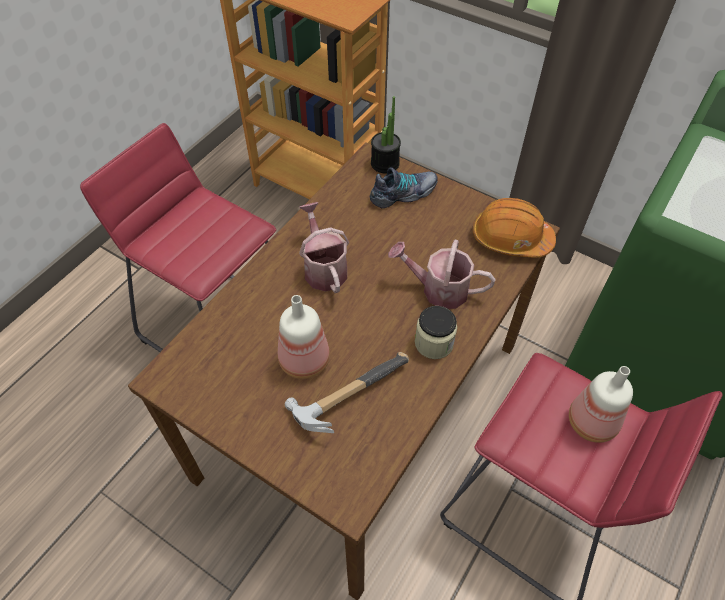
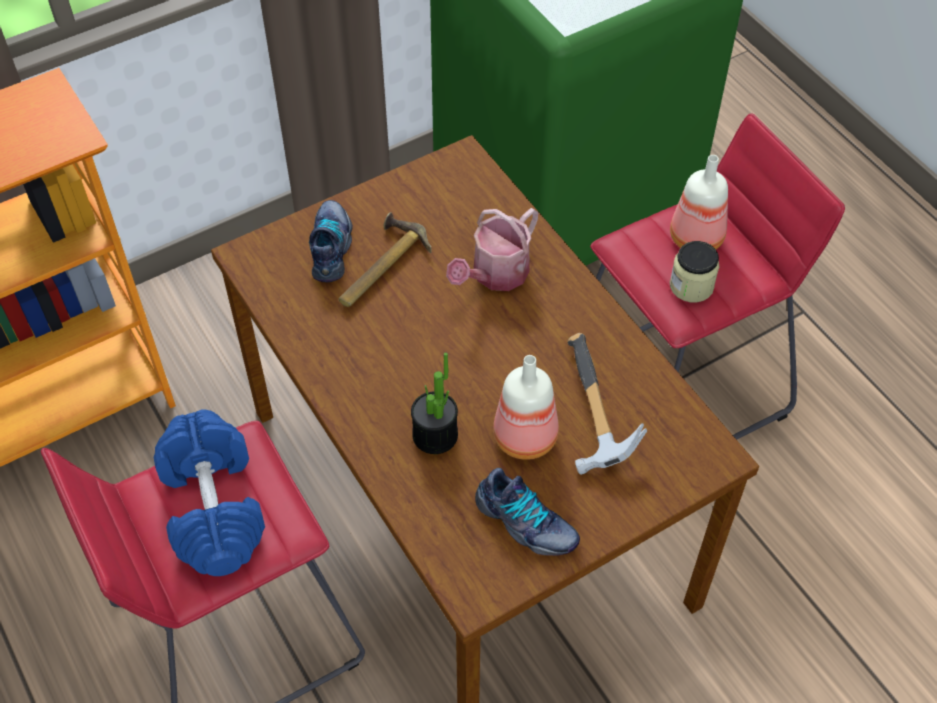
camera: 65 degrees left, 0 degrees up
(200, 232) = (214, 508): none -> blue dumbbell
(230, 388) = (525, 523): none -> shoe
(323, 268) = (399, 370): watering can -> none
(385, 163) = (266, 245): potted plant -> potted plant (435, 435)
(404, 224) = (379, 267): none -> hammer
(434, 343) = (564, 309): jar -> jar (691, 286)
(510, 238) = (462, 182): orange hard hat -> none

